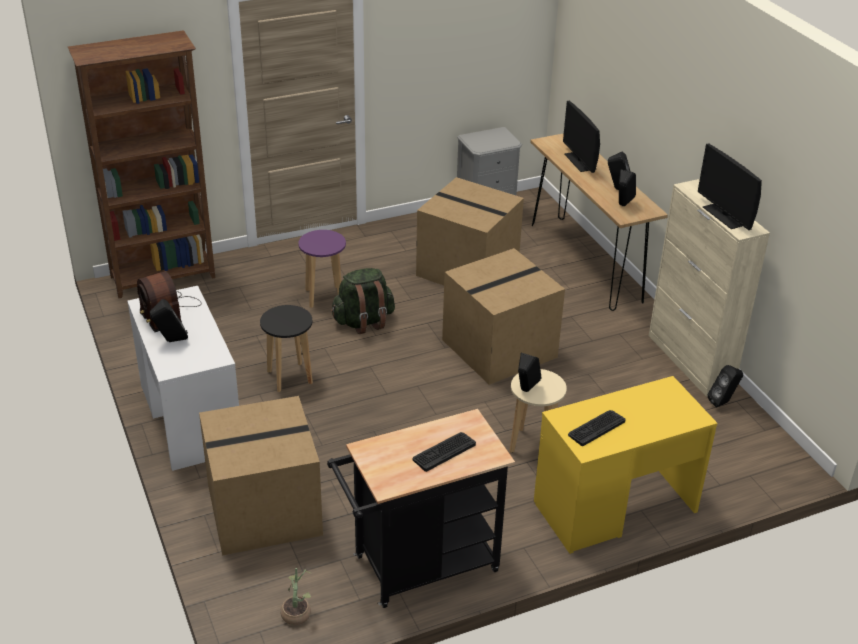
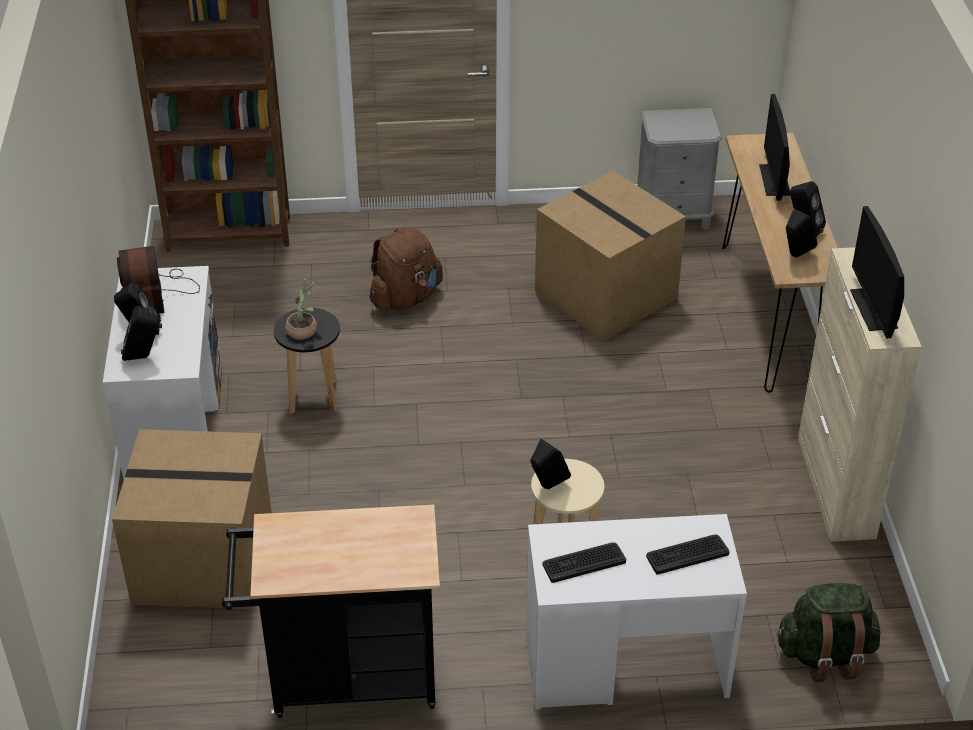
camera: 20 degrees right, 5 degrees up
(297, 611) = (180, 695): potted plant -> potted plant (304, 329)
(324, 297) = (406, 298): purple stool -> brown backpack
(364, 322) = (438, 341): green backpack -> green backpack (825, 655)
(443, 451) = (361, 551): keyboard -> keyboard (687, 554)
(499, 347) = (591, 412): cardboard box -> none
(615, 507) = (625, 663): yellow desk -> white desk
(723, 402) = (849, 555): black speaker -> black speaker (143, 357)

